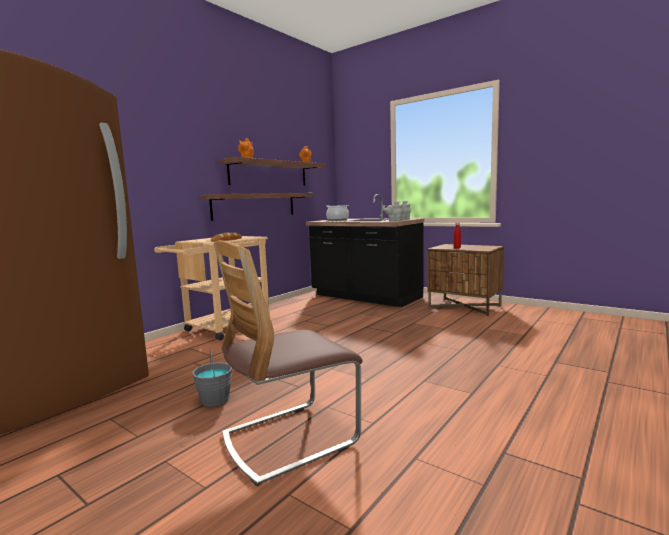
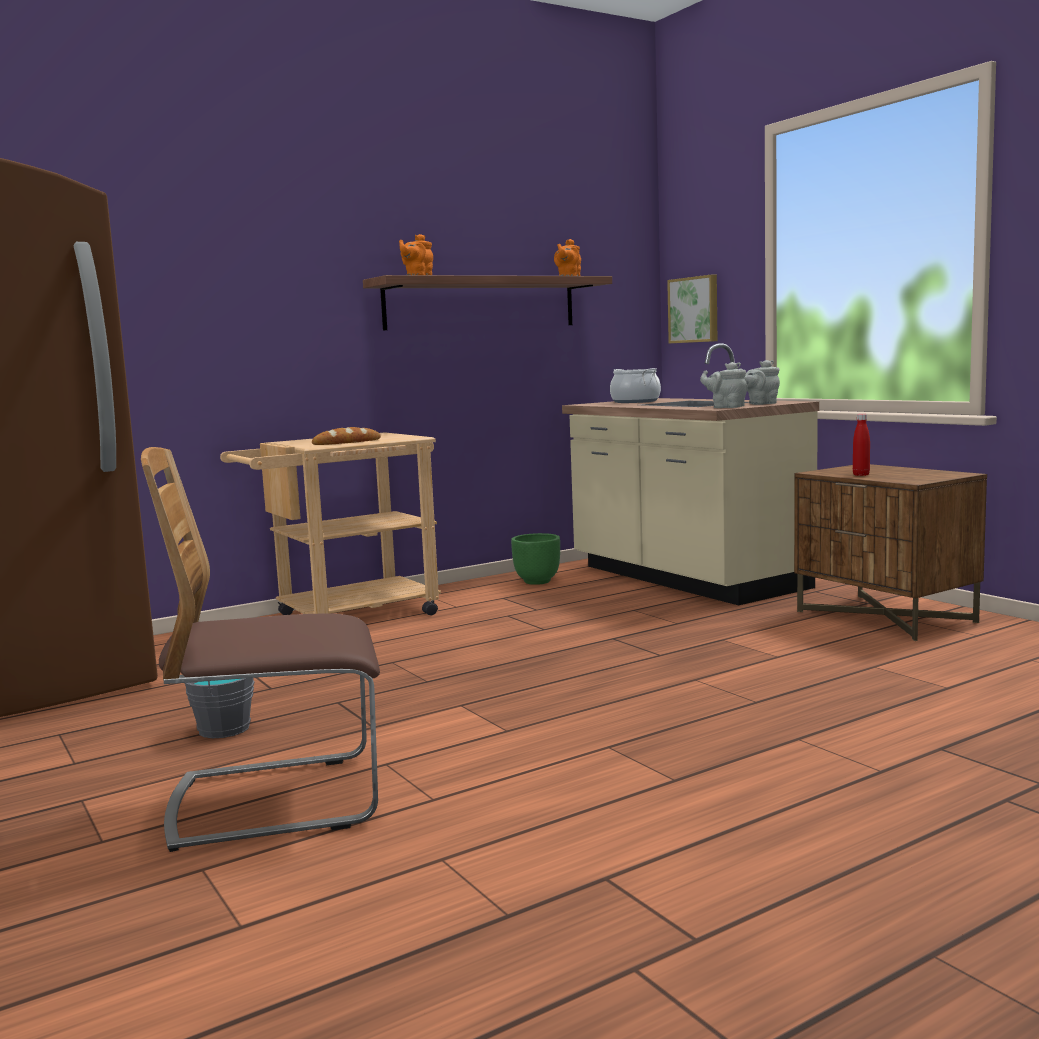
camera: 20 degrees right, 0 degrees up
(255, 205) = (444, 371): shelf -> none
(301, 303) = (537, 581): none -> green planter
(354, 180) = (694, 310): none -> picture
(365, 297) = (685, 578): black counter -> beige counter

